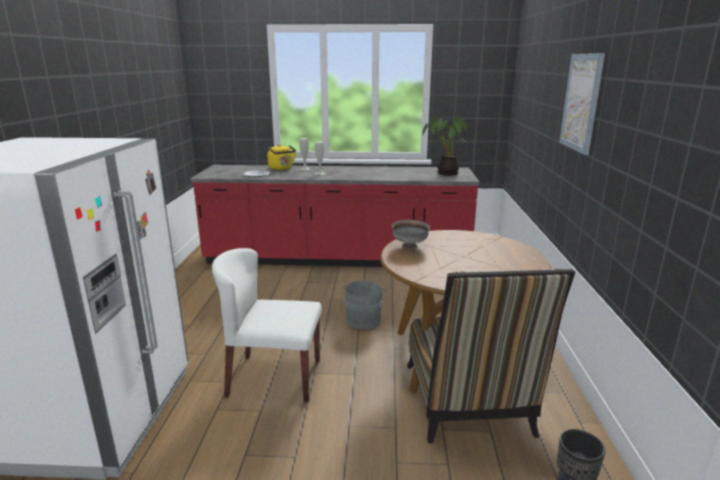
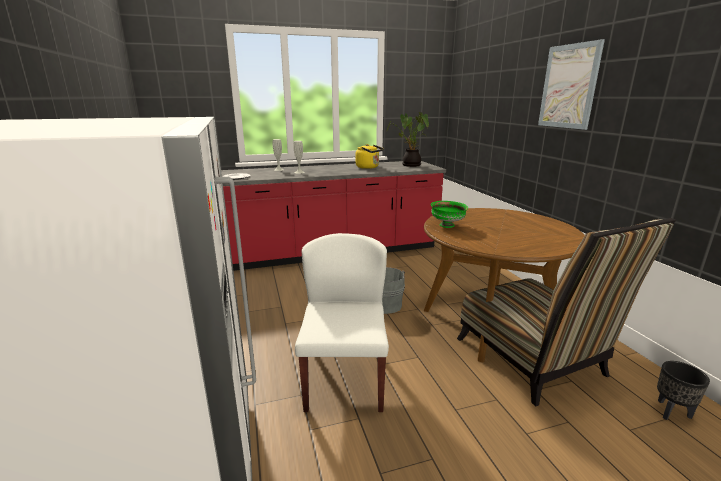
camera: 20 degrees left, 0 degrees up
(273, 377) = (344, 379): white chair -> white chair turned 105 degrees clockwise
(281, 168) = (255, 171): yellow kettle -> yellow kettle (368, 167)
(410, 246) = (447, 225): grey bowl -> green bowl

